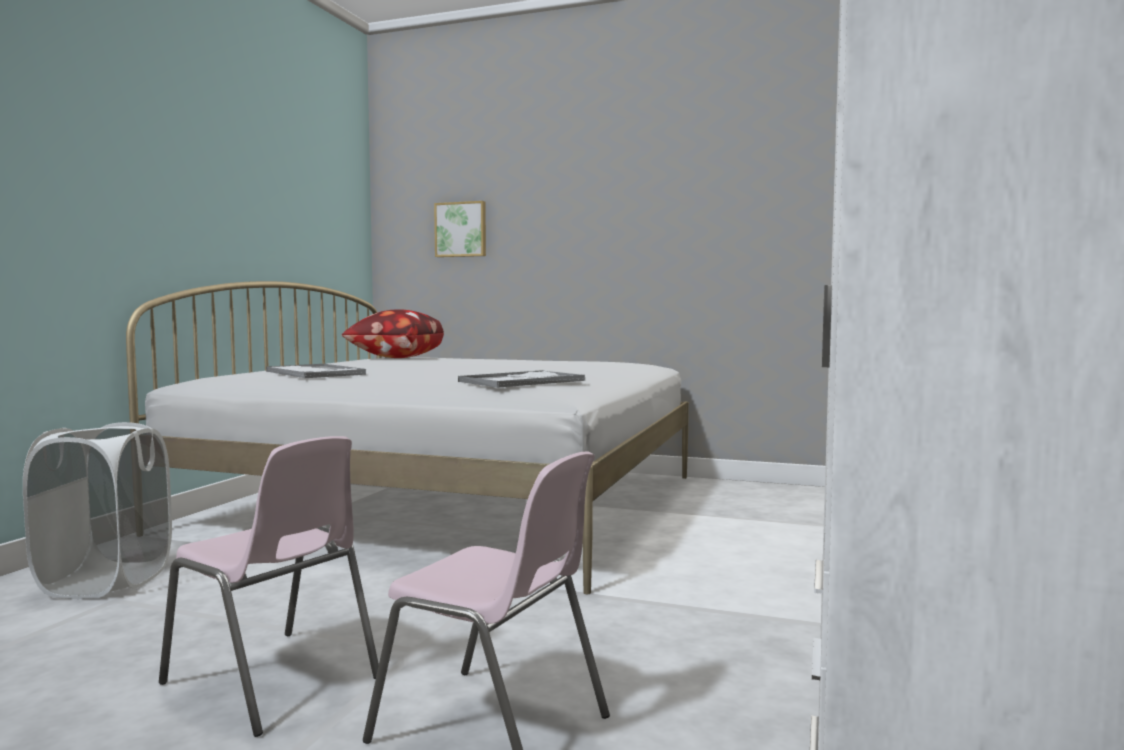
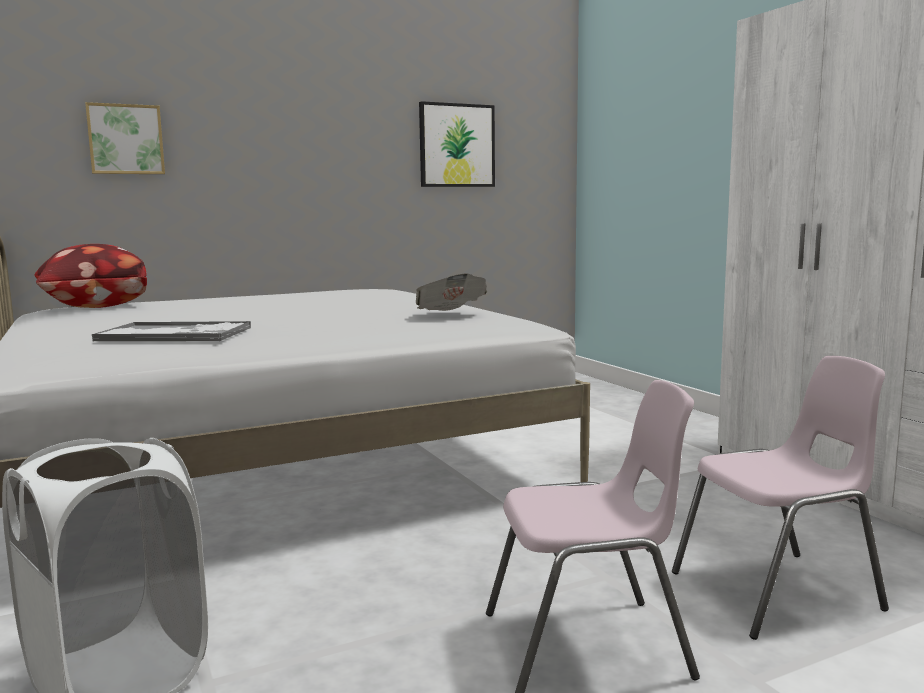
camera: 45 degrees left, 5 degrees up
(523, 381) = (451, 315): tray -> newspaper
(763, 215) = (456, 145): none -> picture

